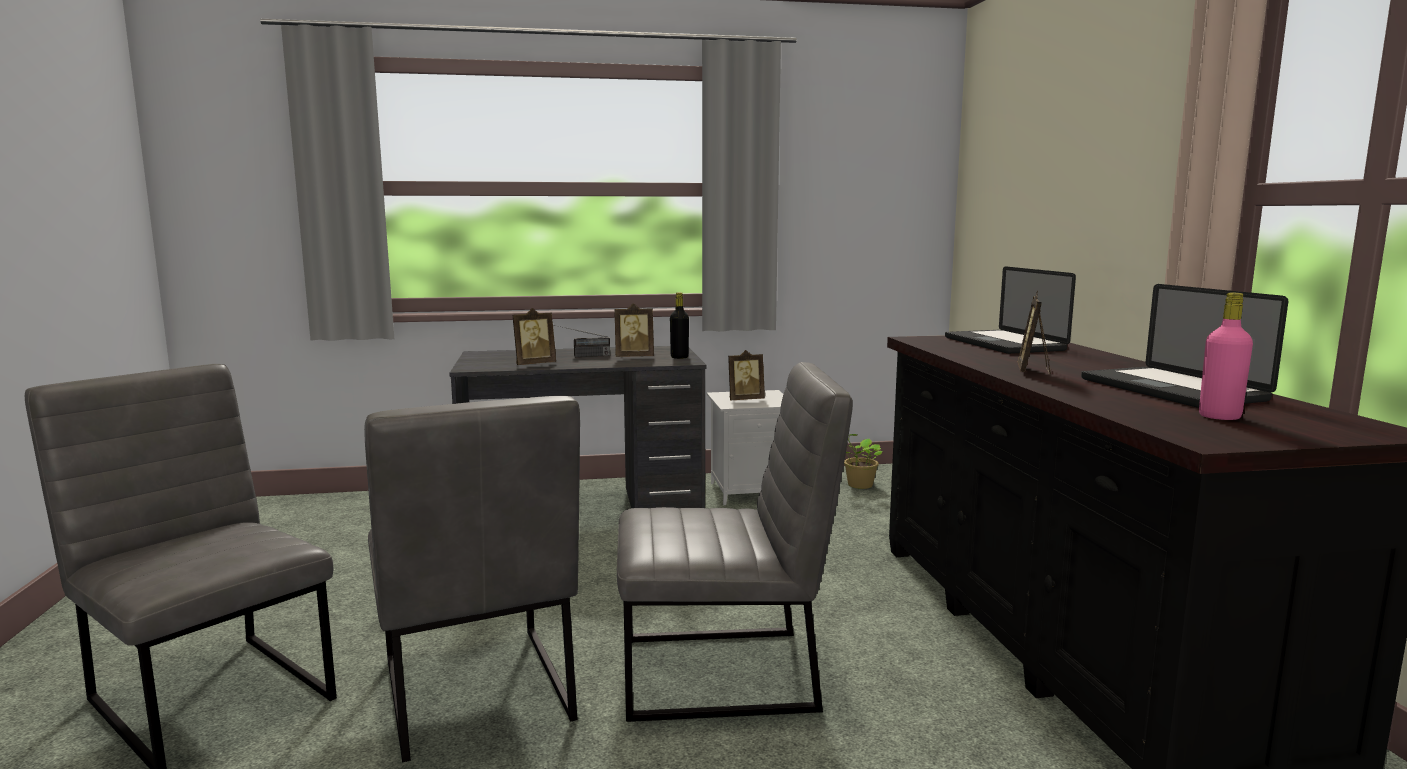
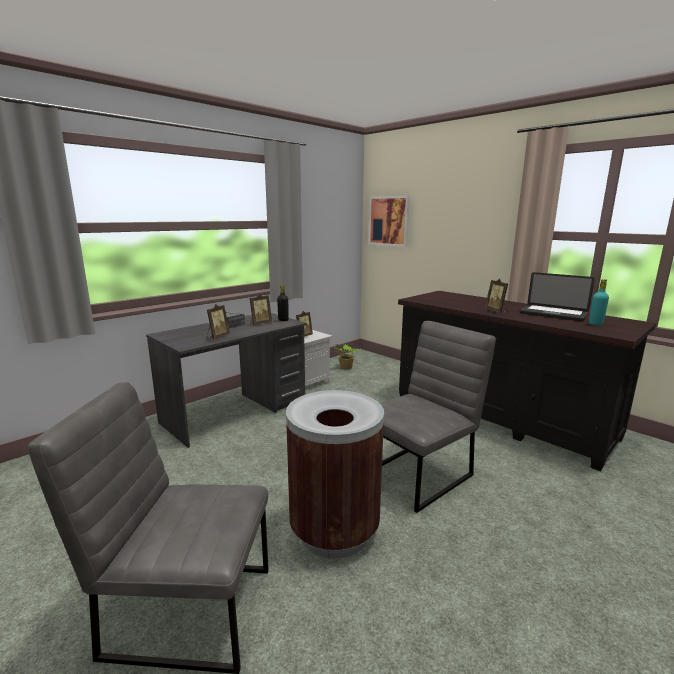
camera: 35 degrees left, 5 degrees up
(476, 692) = (334, 531): grey chair -> brown trash can
(991, 184) = (389, 221): none -> picture
(1003, 344) = (448, 298): laptop -> none
(1219, 417) = (595, 324): pink bottle -> turquoise bottle

